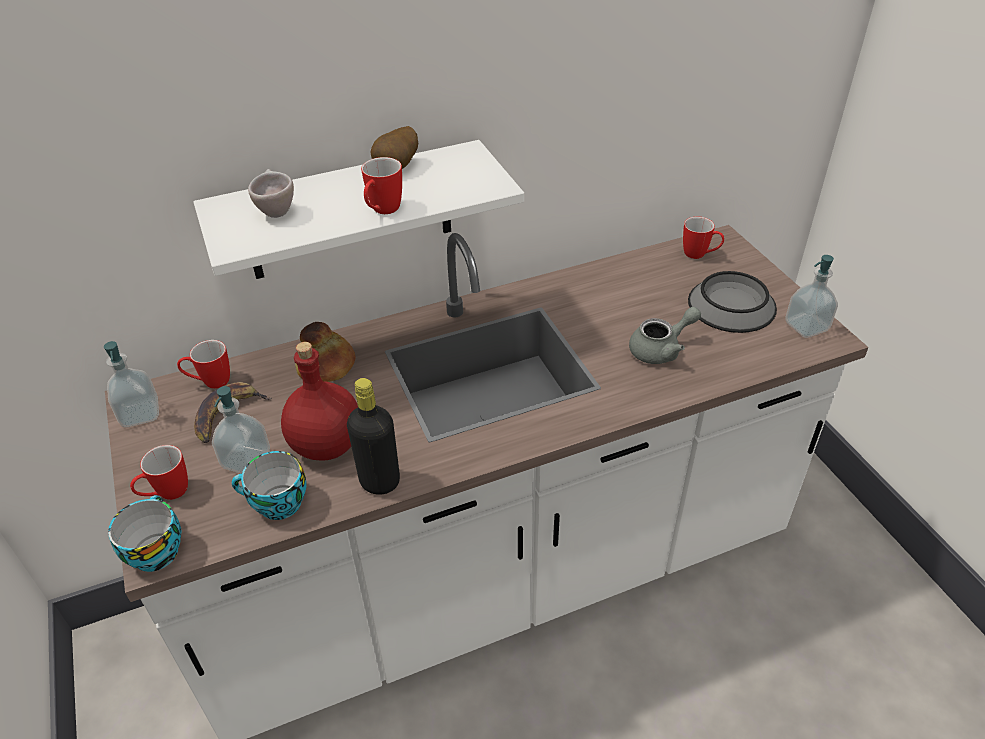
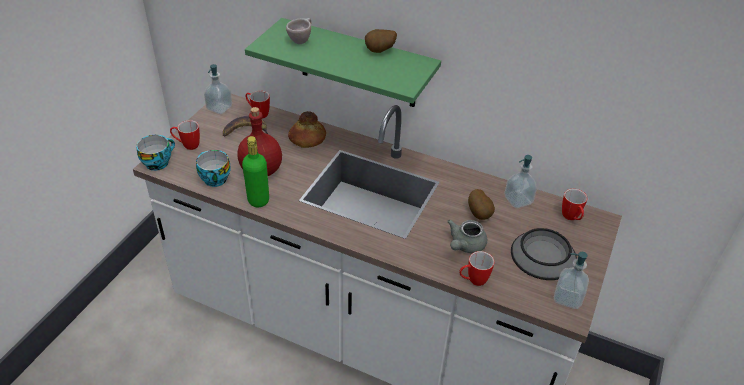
camera: 45 degrees right, 0 degrees up
(246, 460) = (227, 153): soap dispenser -> soap dispenser (518, 200)
(349, 212) = (358, 64): white shelf -> green shelf
(380, 481) = (258, 200): black bottle -> green bottle
(382, 212) = (338, 67): mug -> mug (473, 281)
(625, 309) = (480, 214): none -> potato
(661, 349) = (465, 245): grey teapot -> grey teapot turned 105 degrees clockwise

